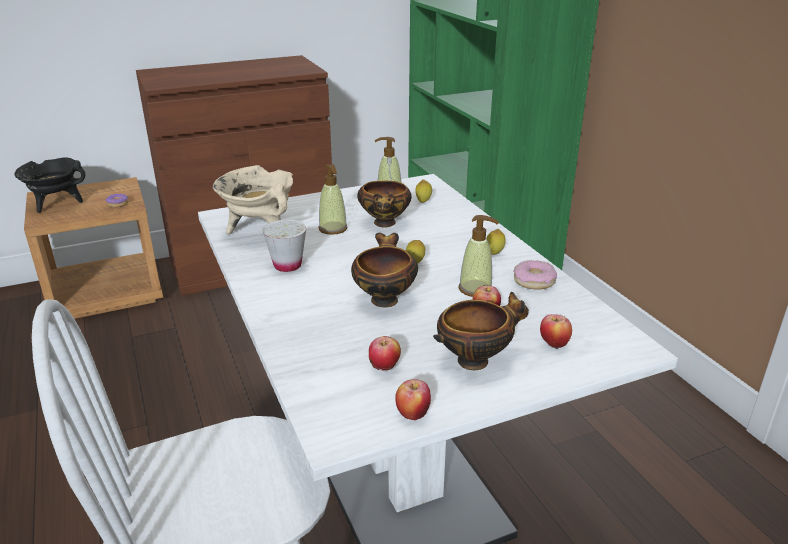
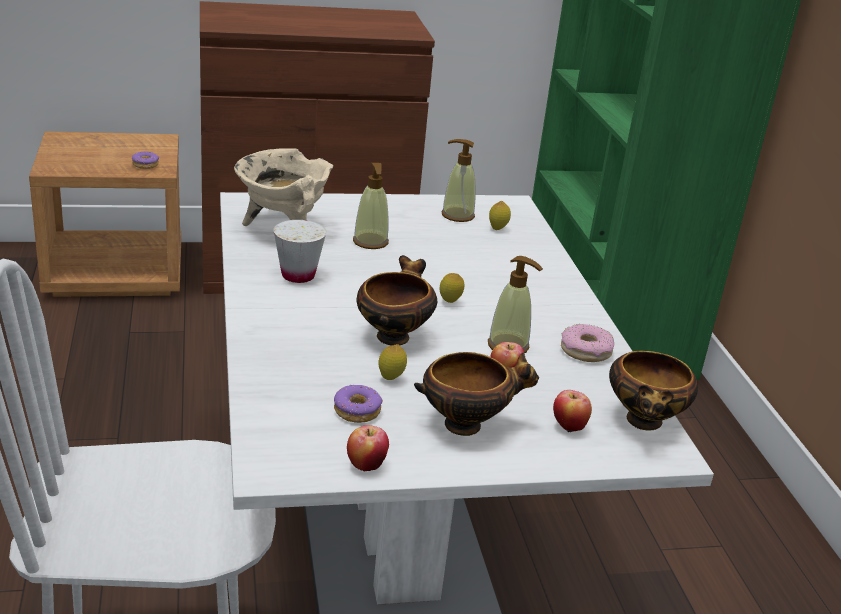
camera: 10 degrees right, 0 degrees up
(56, 204) = (74, 152): black cooking pot -> none
(384, 368) = (357, 411): apple -> donut
(385, 224) = (436, 248): bowl -> bowl (644, 423)
(494, 254) = (554, 309): lemon -> lemon (391, 378)

